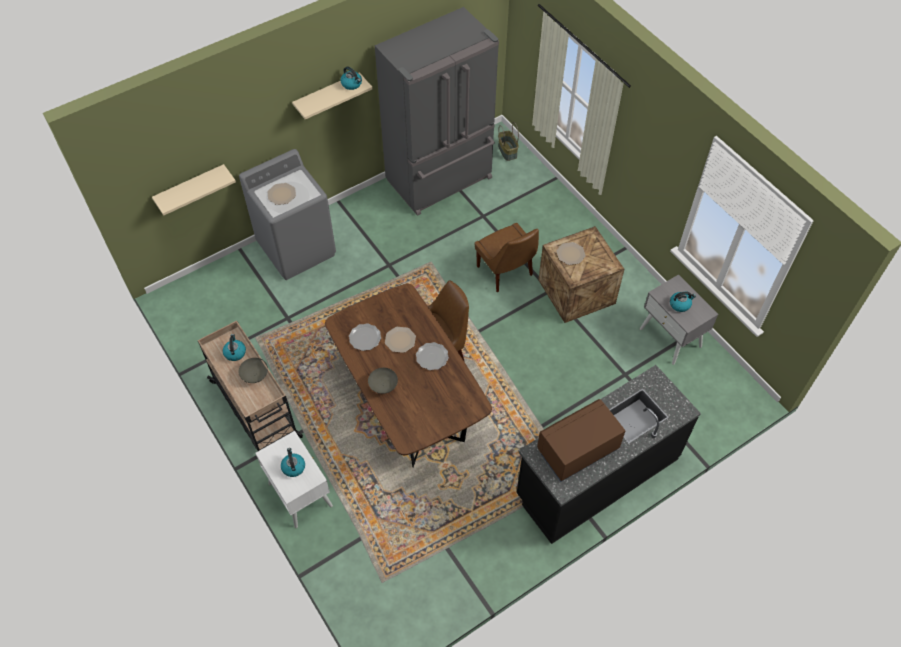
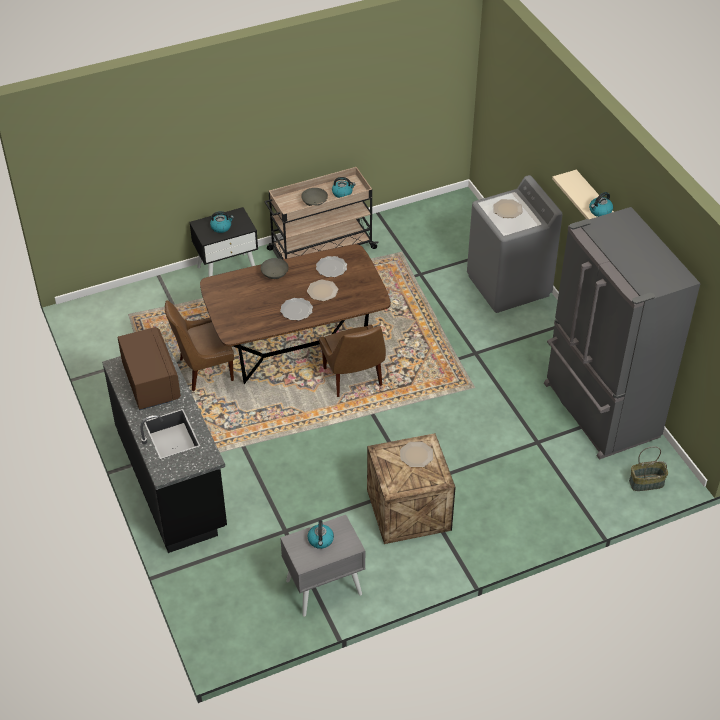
camera: 100 degrees right, 10 degrees down
(191, 188) = (510, 141): beige shelf -> none
(299, 494) = (227, 271): white nightstand -> black nightstand
(506, 272) = (448, 449): brown chair -> brown chair (204, 370)

